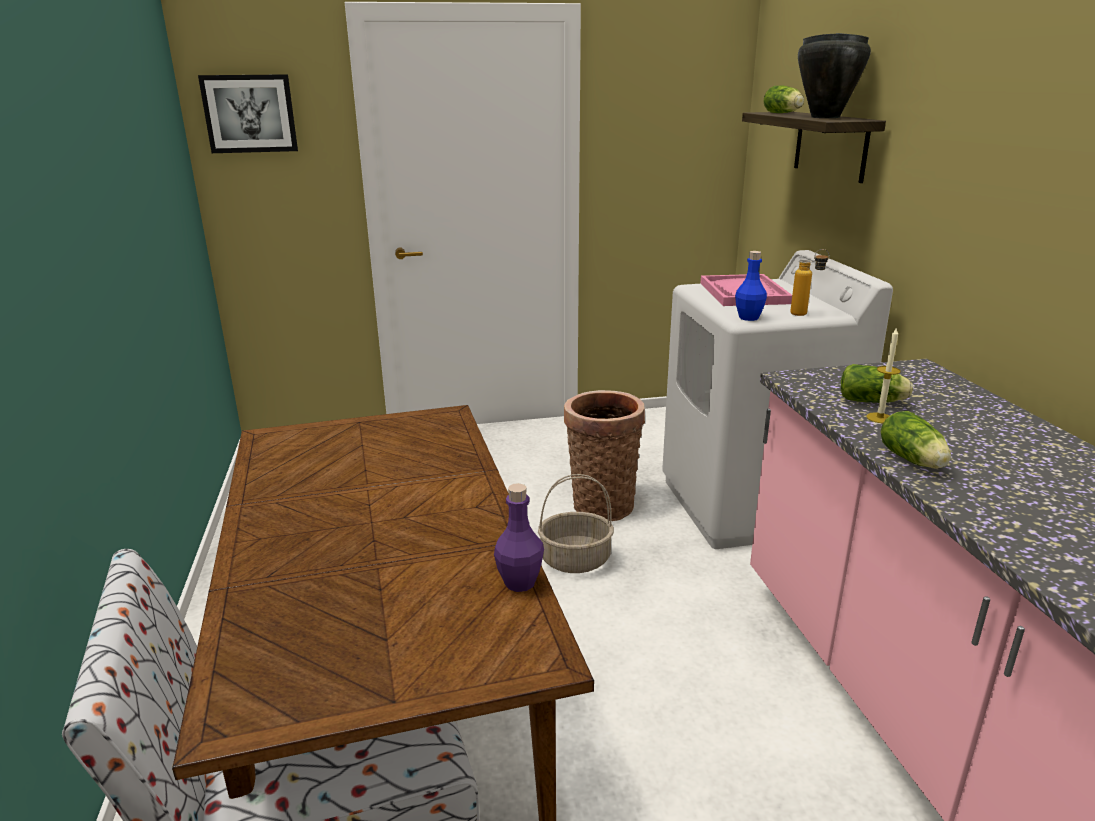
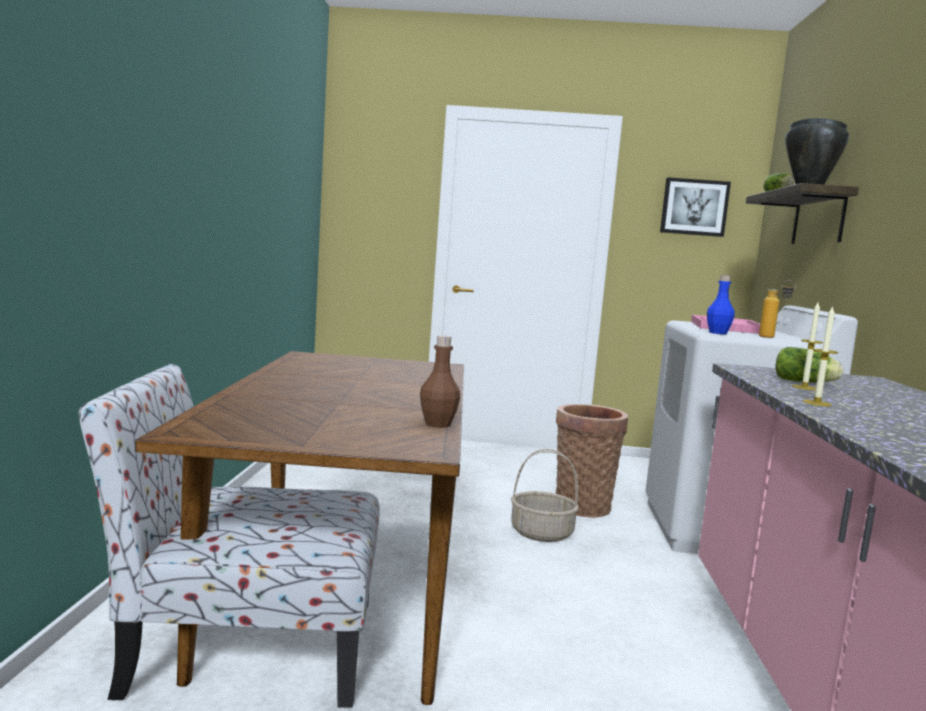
camera: 15 degrees right, 15 degrees down
(250, 113) = (367, 175): picture -> picture (694, 207)
(519, 582) = (437, 424): purple bottle -> brown bottle
(913, 461) = (817, 403): lettuce -> candle

